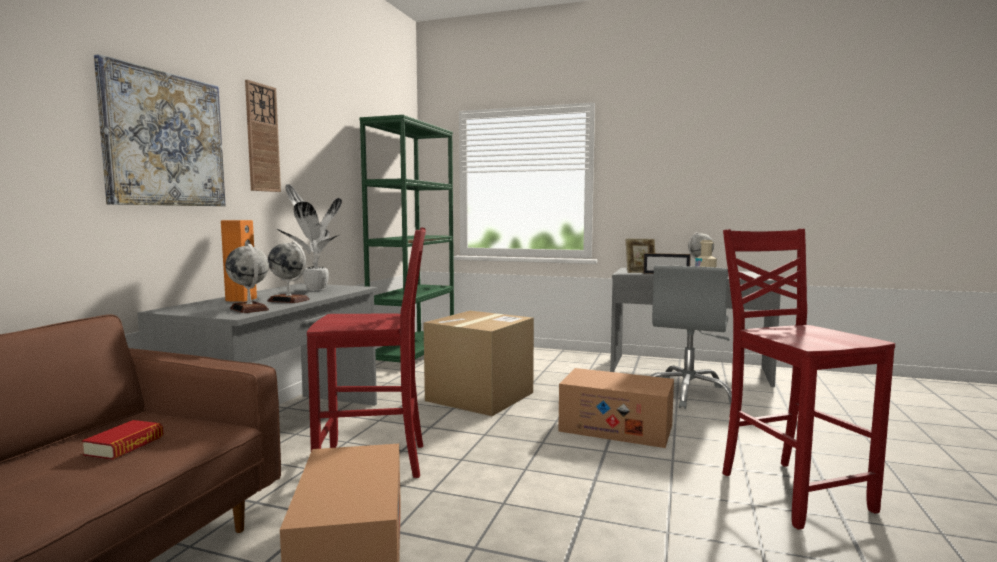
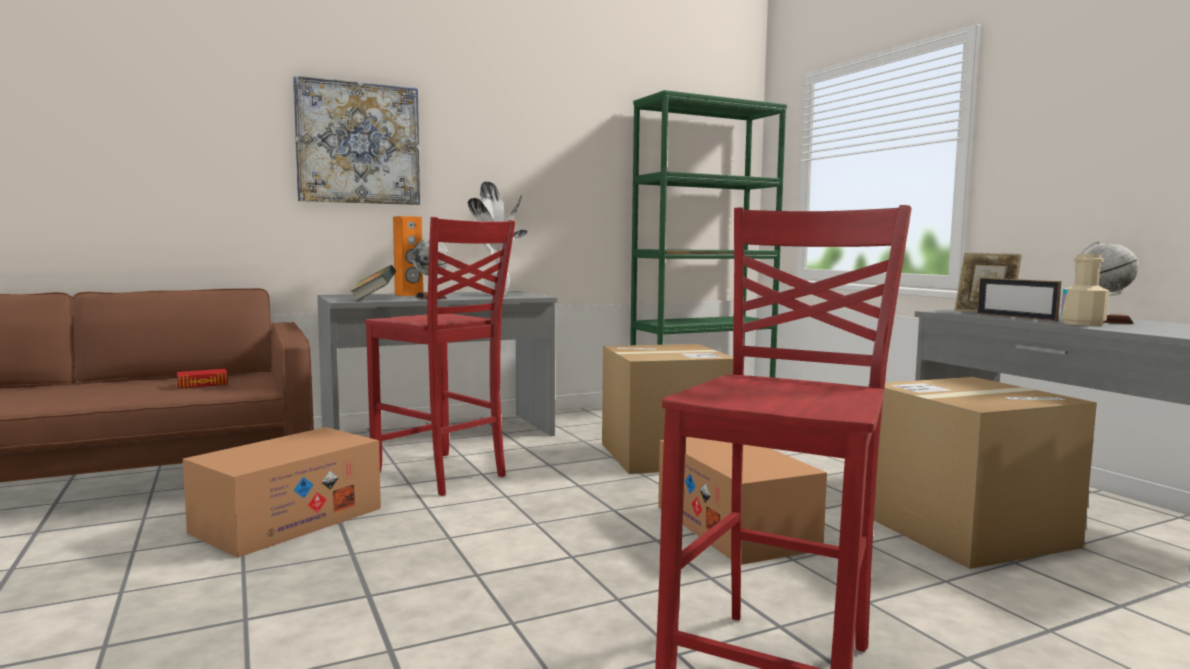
camera: 45 degrees right, 0 degrees up
(249, 309) = (374, 299): globe -> book
(262, 138) = (477, 135): wall clock -> none
(688, 394) = (966, 530): grey office chair -> cardboard box

